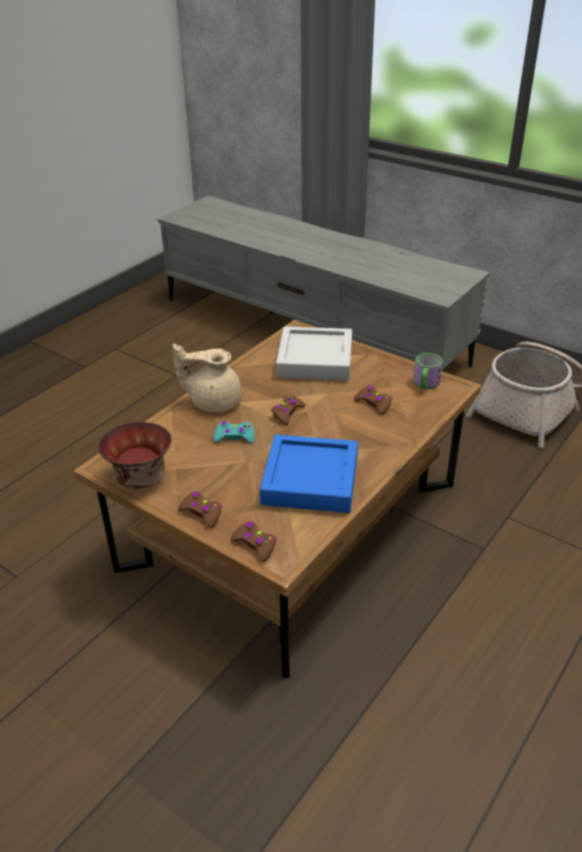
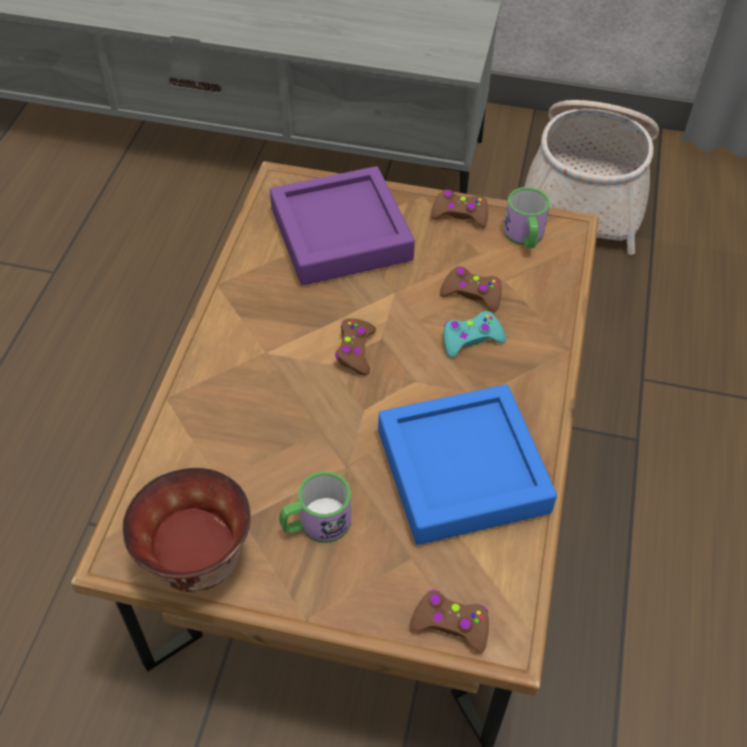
camera: 25 degrees left, 15 degrees up
(202, 513) = (335, 594): brown game controller -> brown game controller (460, 214)
(213, 481) = (316, 523): none -> mug
(214, 401) = (228, 363): beige teapot -> none
(234, 437) = (301, 423): turquoise game controller -> turquoise game controller (471, 339)
(315, 360) = (341, 234): grey tray -> purple tray

